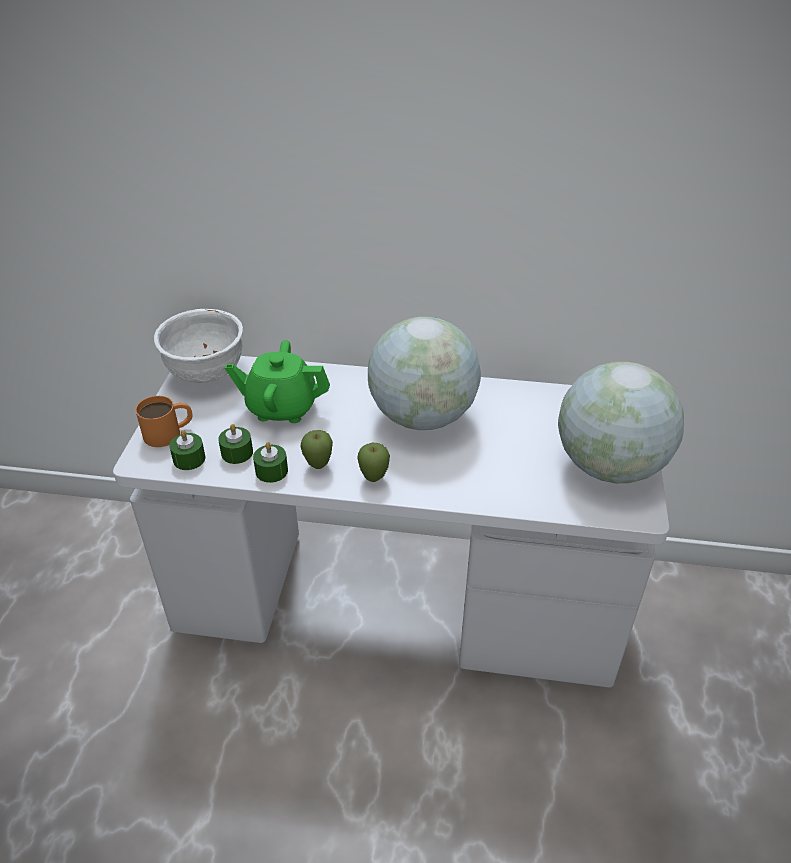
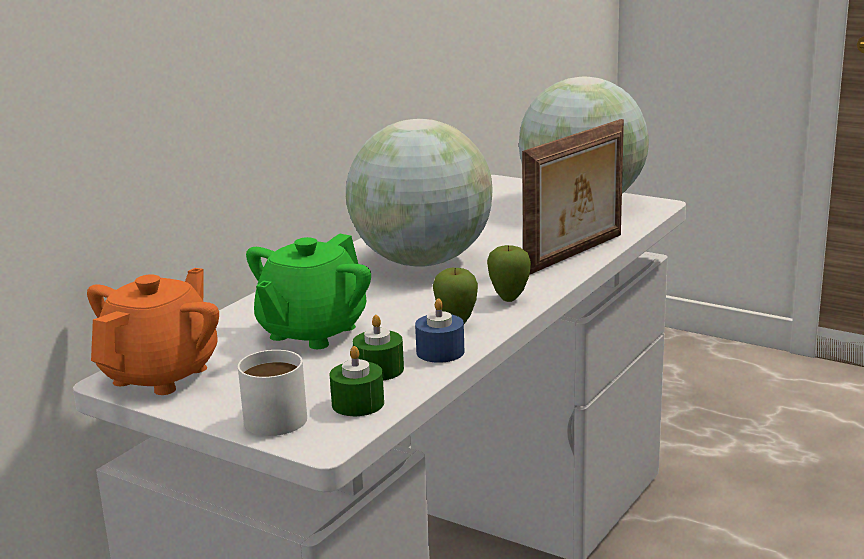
camera: 65 degrees left, 20 degrees down
(169, 432) = (277, 413): orange mug -> white mug
(205, 374) = (161, 374): white bowl -> orange teapot
(271, 471) = (440, 352): green candle -> blue candle
(482, 492) = (576, 255): none -> picture frame

